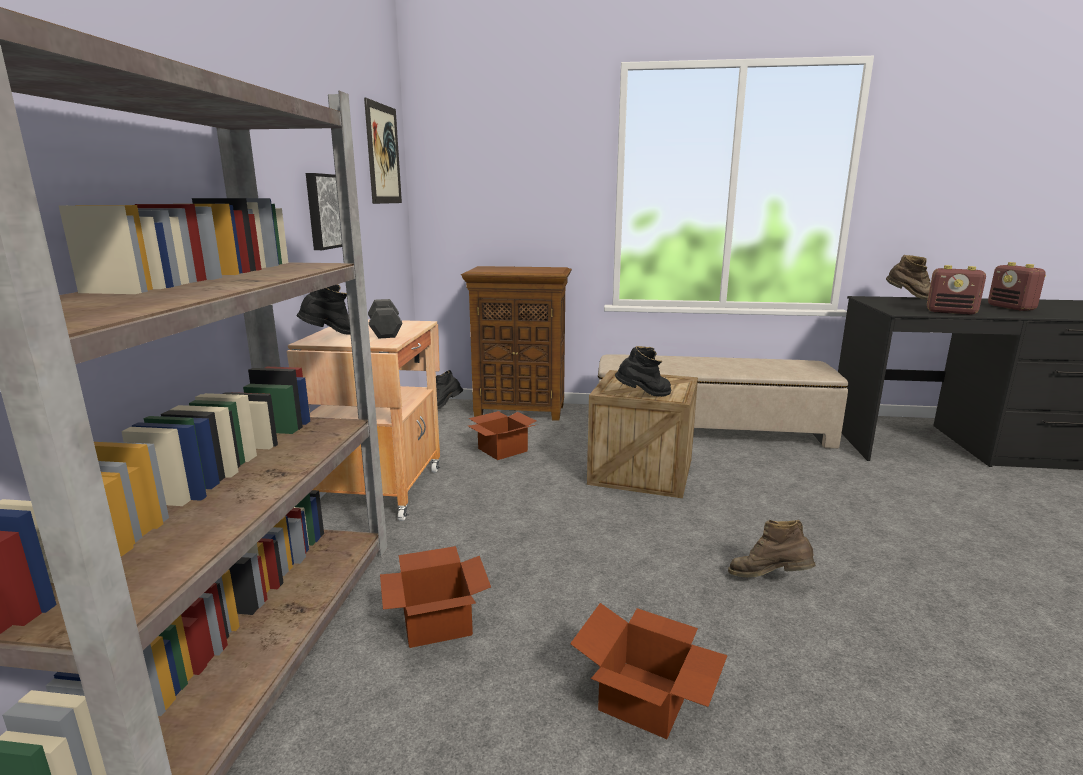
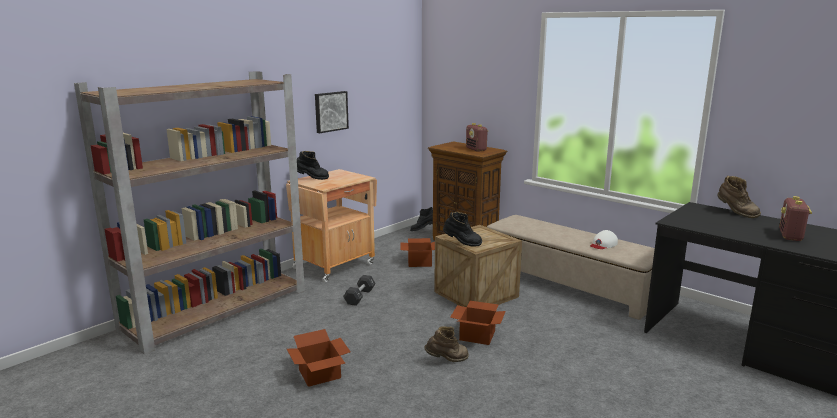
camera: 35 degrees right, 0 degrees up
(383, 154) = (393, 71): picture -> none
(385, 331) = (339, 180): black dumbbell -> black dumbbell (360, 296)
(438, 620) = (287, 322): cardboard box -> cardboard box (478, 335)
(764, 366) = (603, 244): none -> white cap
(768, 580) = (447, 360): brown boot -> brown boot turned 105 degrees clockwise
(951, 312) = (714, 229): radio -> radio (476, 149)

